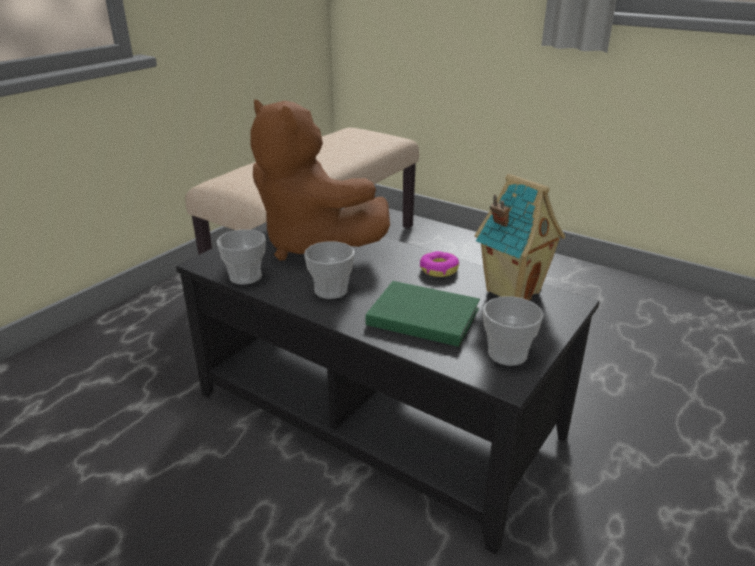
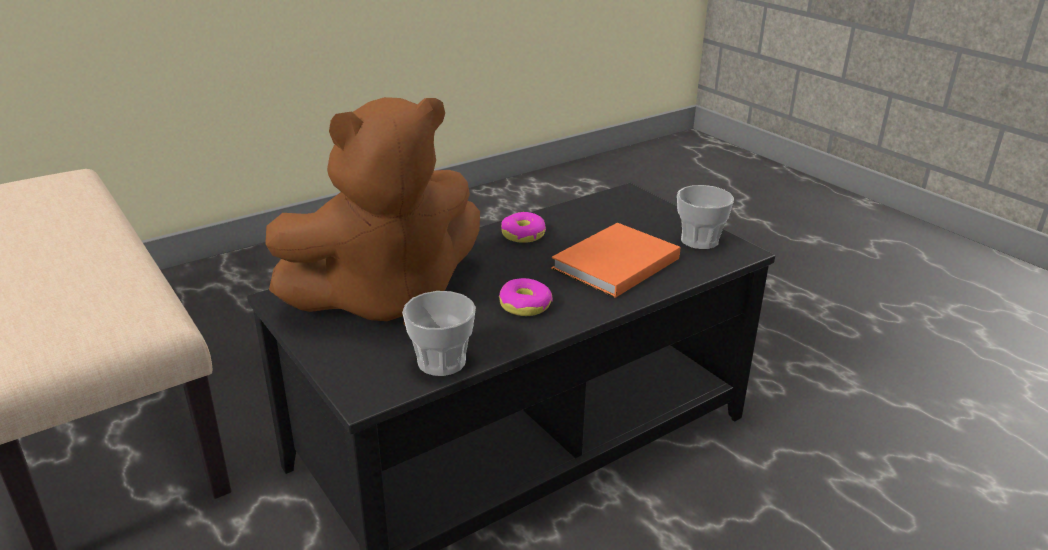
camera: 70 degrees left, 0 degrees up
(331, 290) = (525, 305): cup -> donut
(421, 315) = (612, 264): green book -> orange book
(512, 290) = (591, 211): toy house -> none

